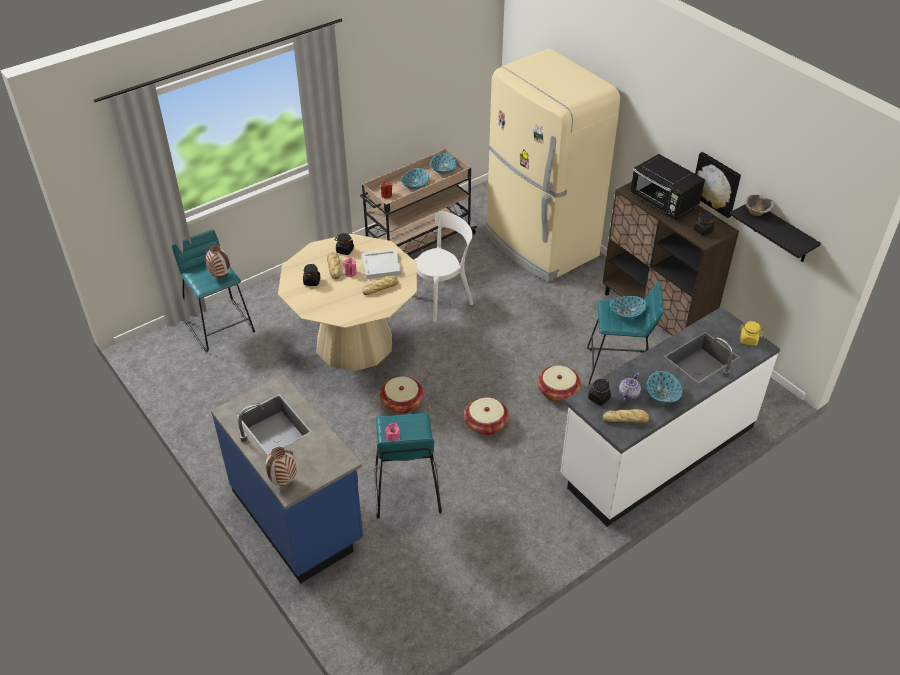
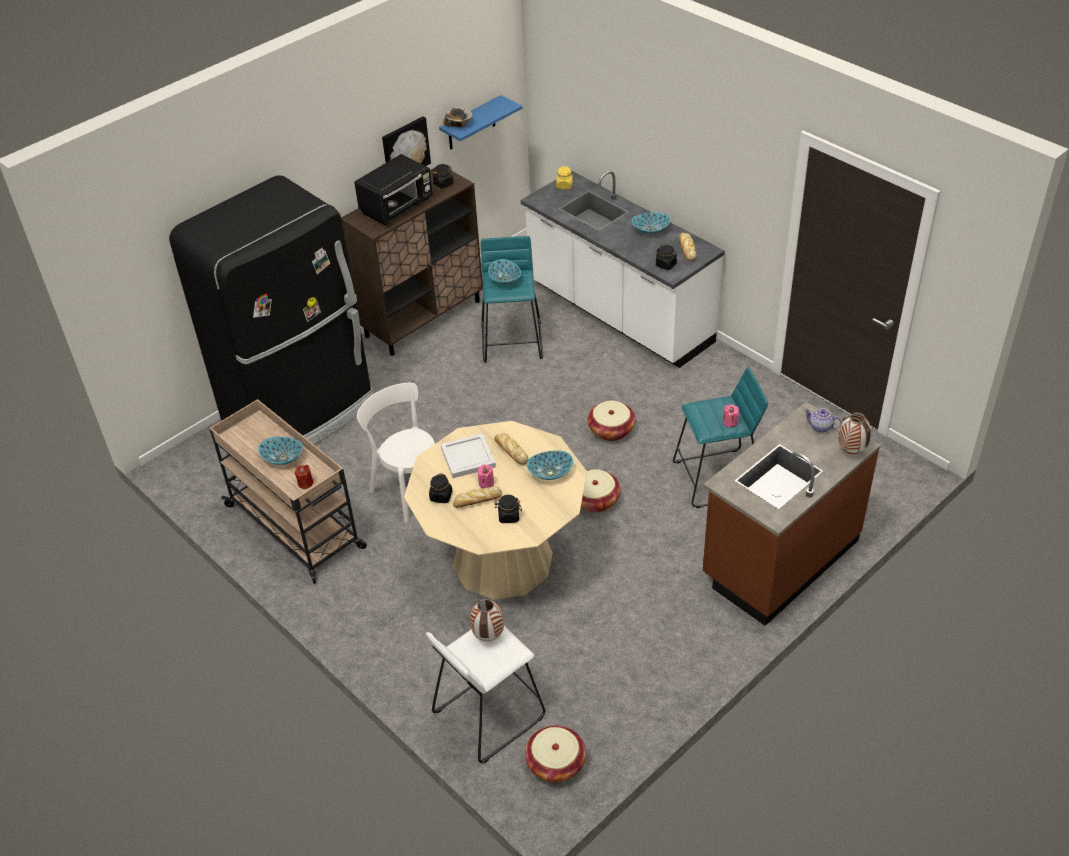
camera: 95 degrees left, 0 degrees up
(220, 326) = (488, 714): turquoise stool -> white stool
(298, 516) = (779, 559): blue counter -> brown counter
(443, 170) = (247, 435): bowl -> bowl (550, 472)
(539, 244) = (301, 412): beige fridge -> black fridge
(558, 391) = (552, 381): basket -> basket (556, 763)
(628, 394) = (655, 249): teapot -> teapot (821, 427)
(781, 233) = (471, 124): black shelf -> blue shelf

